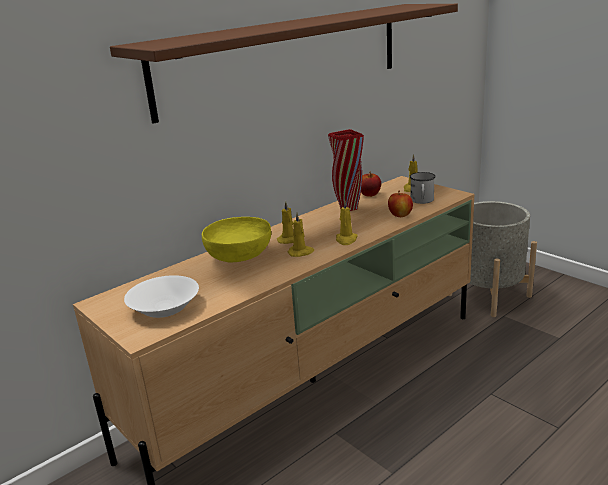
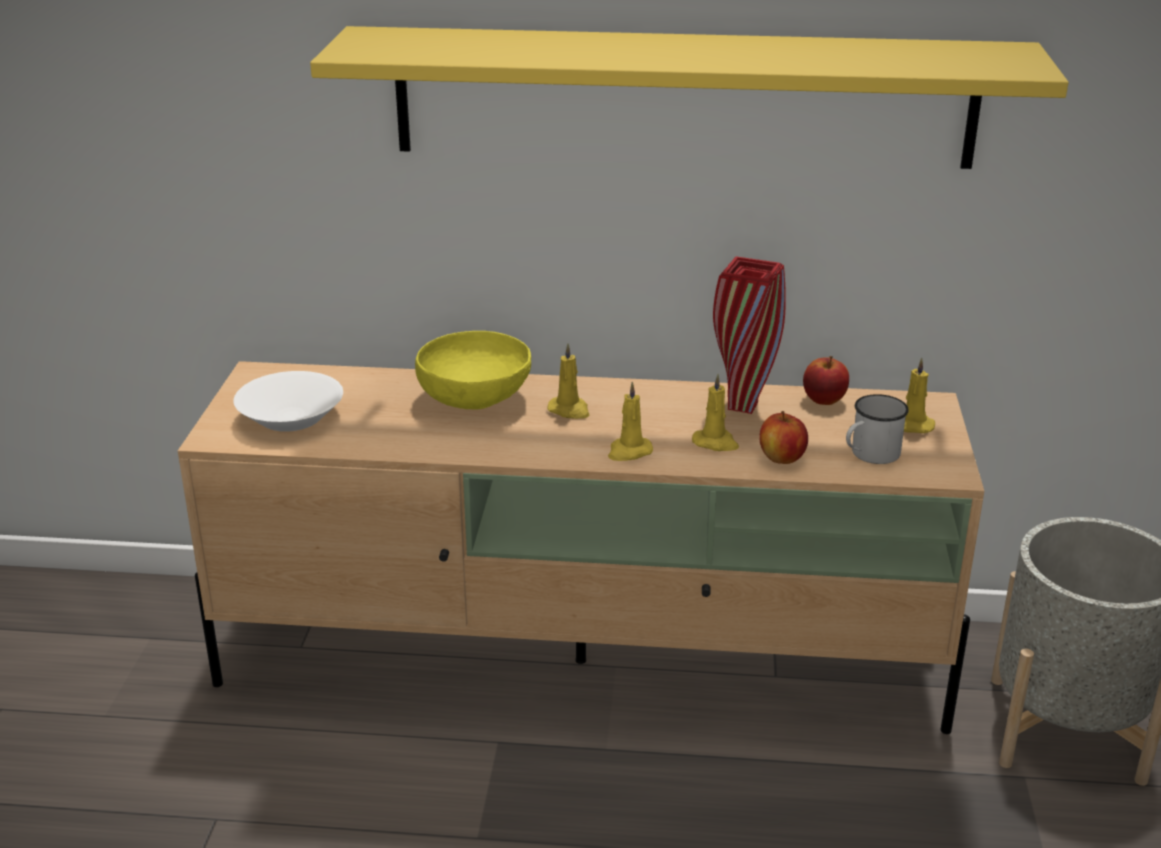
camera: 45 degrees right, 5 degrees up
(285, 57) = (683, 97): brown shelf -> yellow shelf
(301, 252) = (542, 436): yellow candle -> yellow candle (716, 443)

